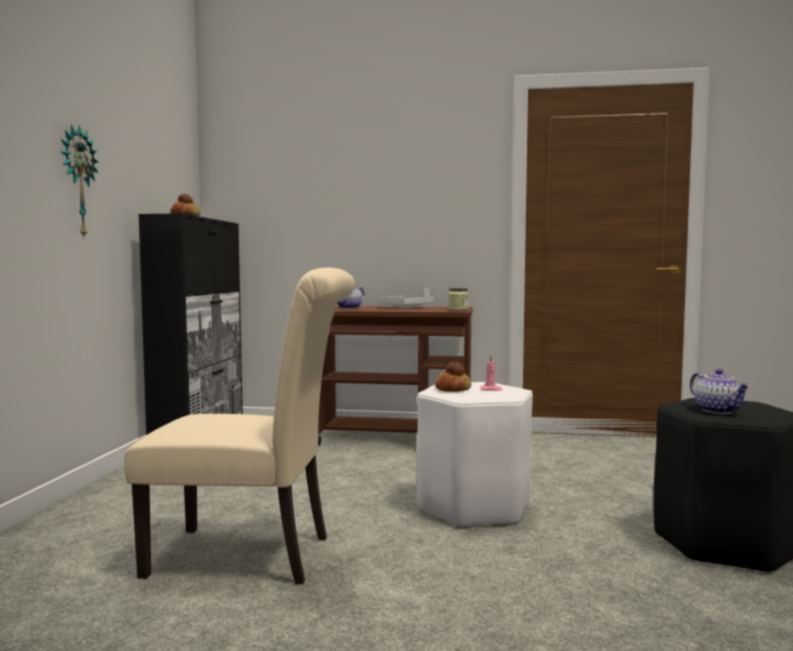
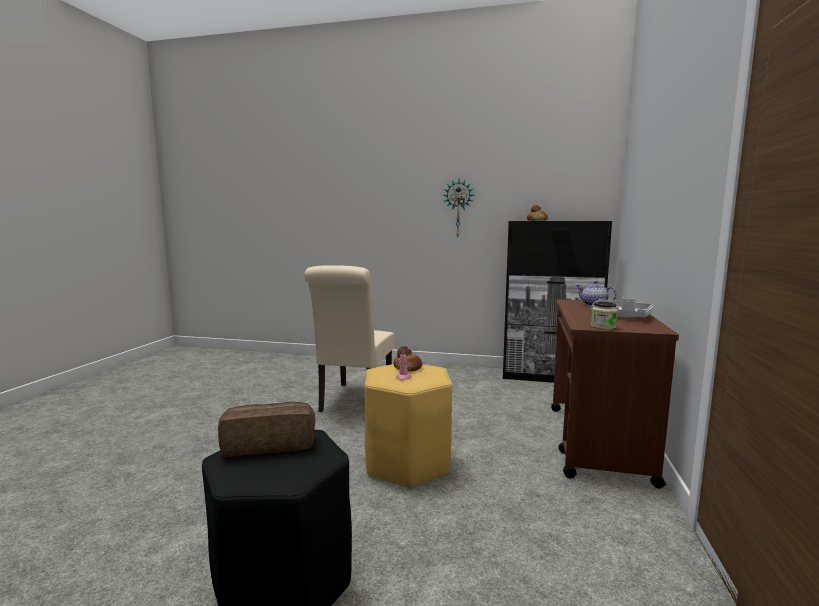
camera: 95 degrees right, 5 degrees up
(473, 506) = (408, 463): white stool -> yellow stool
(718, 411) = (269, 444): teapot -> bread

